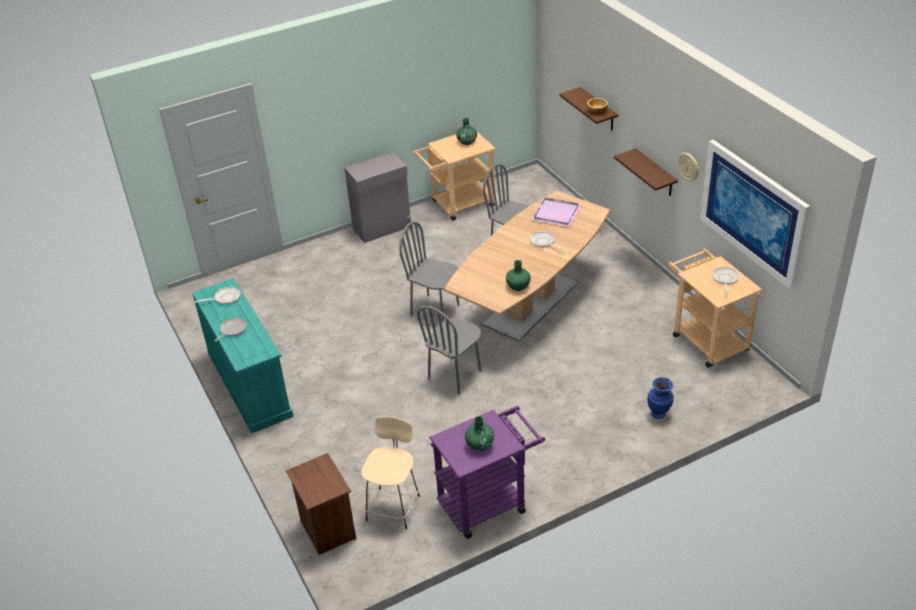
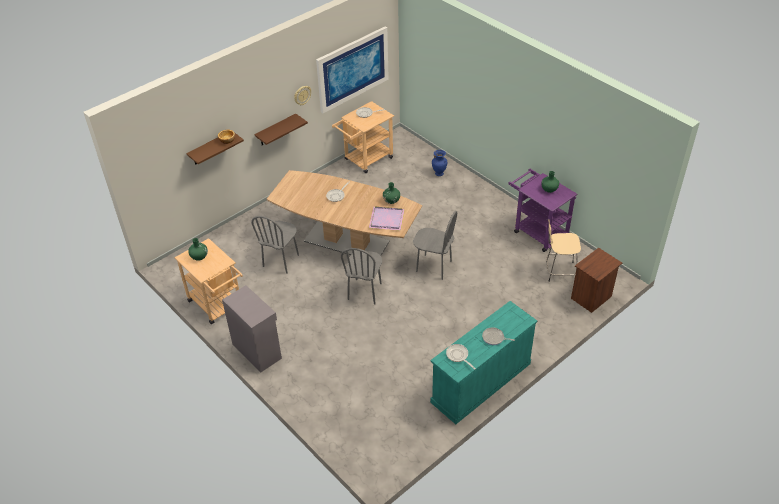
camera: 105 degrees left, 5 degrees up
(555, 213) = (298, 195): purple tray -> purple tray (386, 220)

